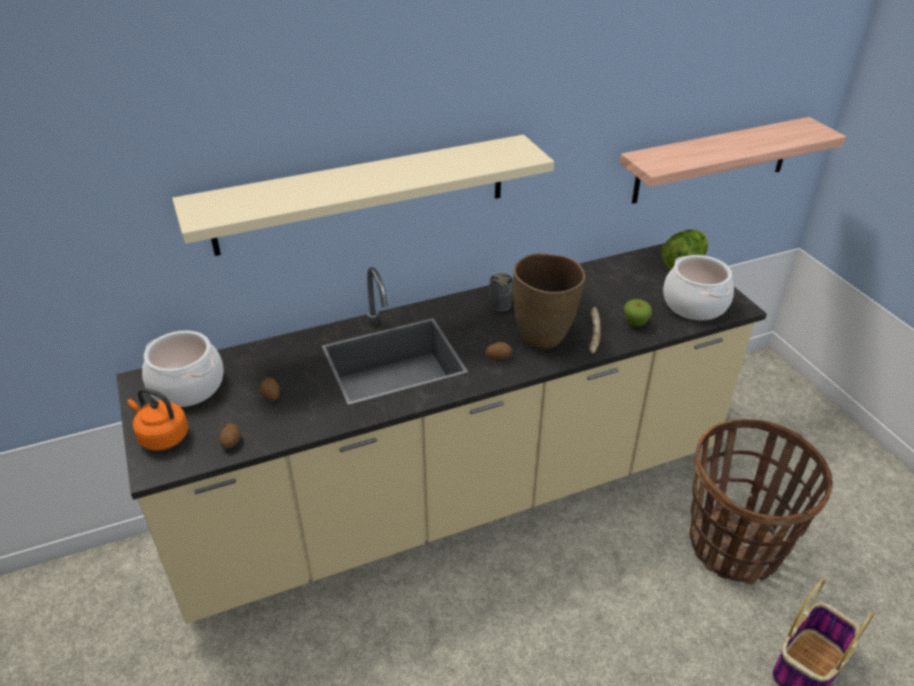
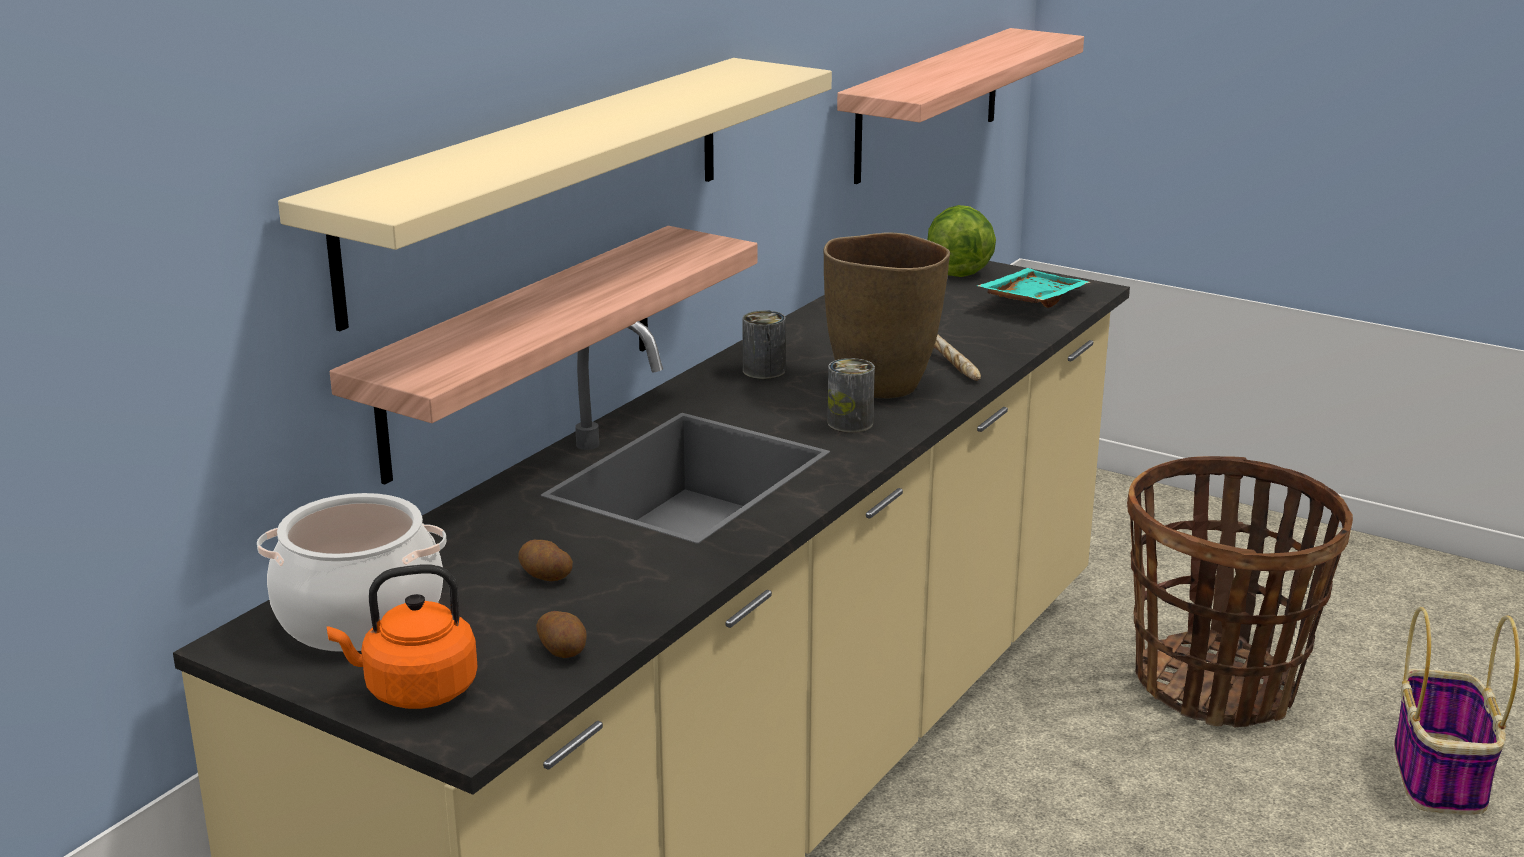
camera: 35 degrees left, 15 degrees down
(345, 271) = (521, 350): none -> shelf
(498, 357) = (850, 423): potato -> can
(635, 323) = (985, 338): apple -> none
(694, 304) = (1031, 301): cooking pot -> turquoise tray

